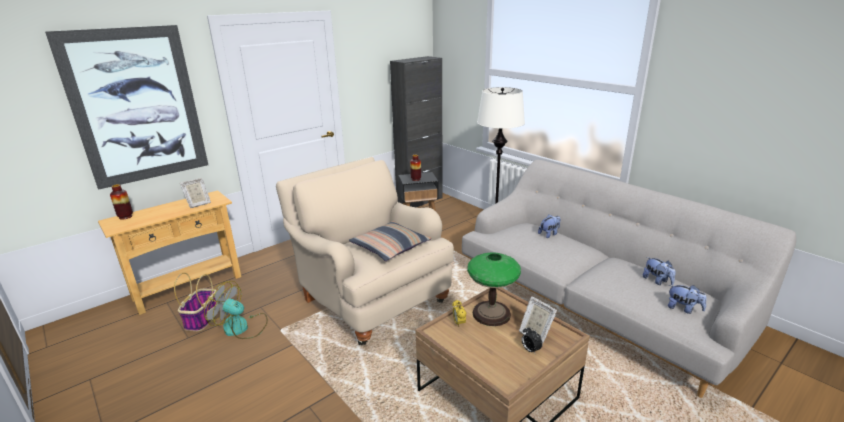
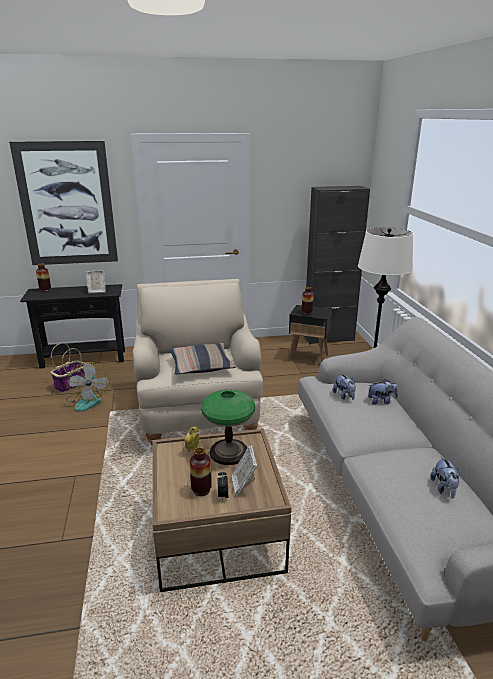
camera: 30 degrees right, 0 degrees up
(188, 287) = (83, 359): beige console table -> black console table
(241, 327) = (88, 400): fan -> fan turned 150 degrees counterclockwise
(508, 353) = (201, 490): none -> vase
(683, 309) = (437, 528): plush toy -> plush toy (344, 396)

